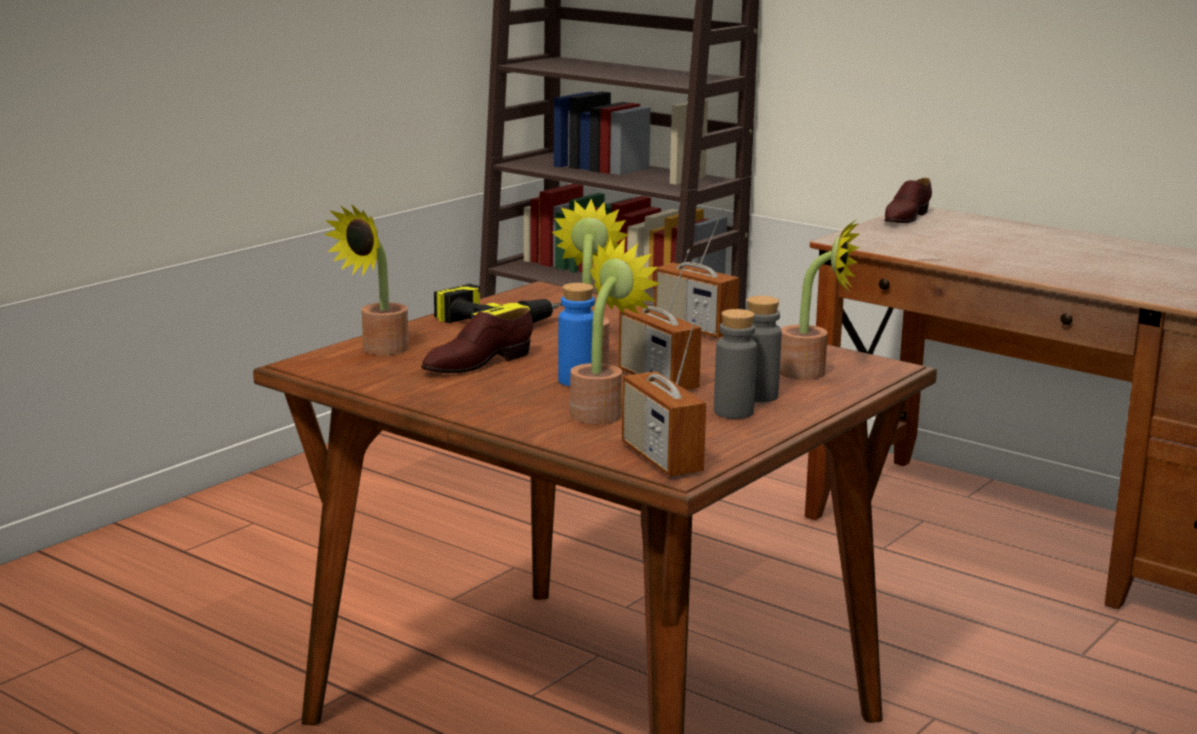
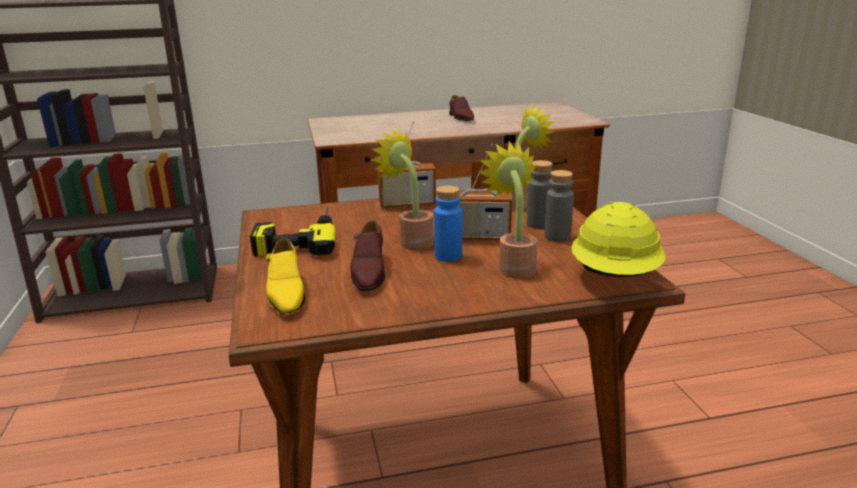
camera: 50 degrees left, 5 degrees up
(378, 350) = (286, 294): potted plant -> yellow shoe
(661, 459) = (615, 277): radio -> yellow hard hat
(905, 218) = (323, 124): brown shoe -> brown shoe (461, 118)

